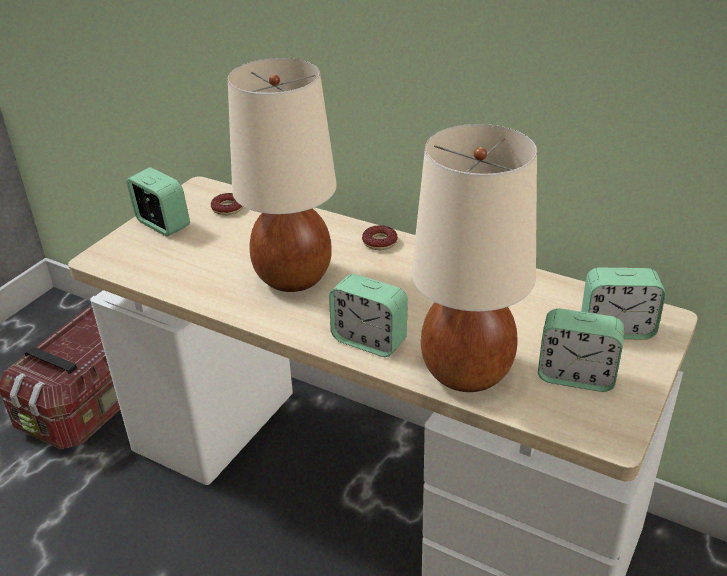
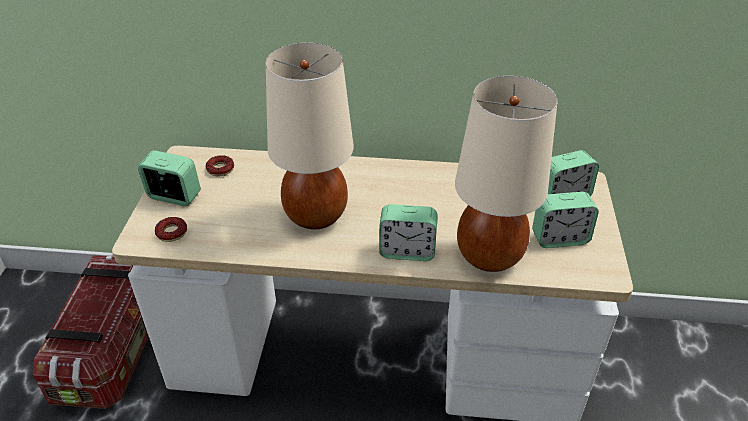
camera: 25 degrees left, 5 degrees up
(380, 242) = (362, 170): donut -> donut (172, 232)

